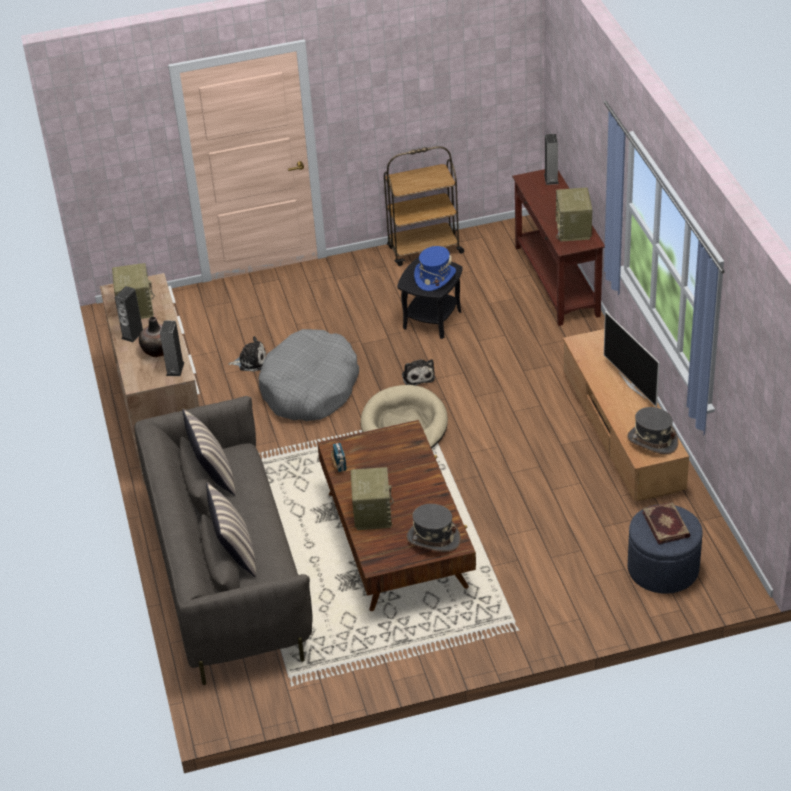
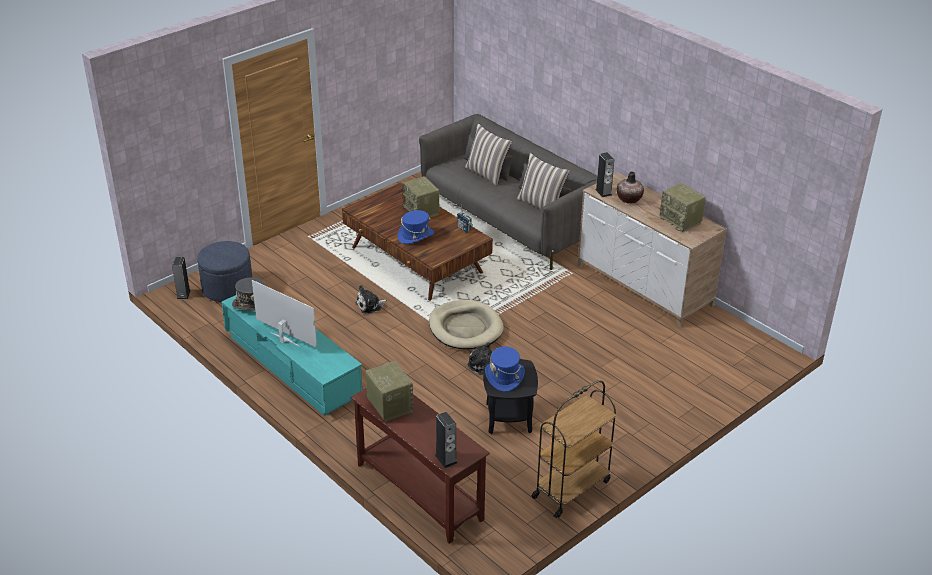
camera: 150 degrees right, 5 degrees down
(132, 334) = (659, 204): speaker -> speaker (183, 294)
(250, 361) = (626, 341): plush toy -> plush toy (370, 305)
(310, 388) = (560, 335): grey dog bed -> none
(407, 473) = (416, 236): none -> blue hat
(433, 539) = (372, 208): grey hat -> none
(622, 434) = (292, 366): brown tv stand -> turquoise tv stand
(666, 524) = (223, 254): book -> none

